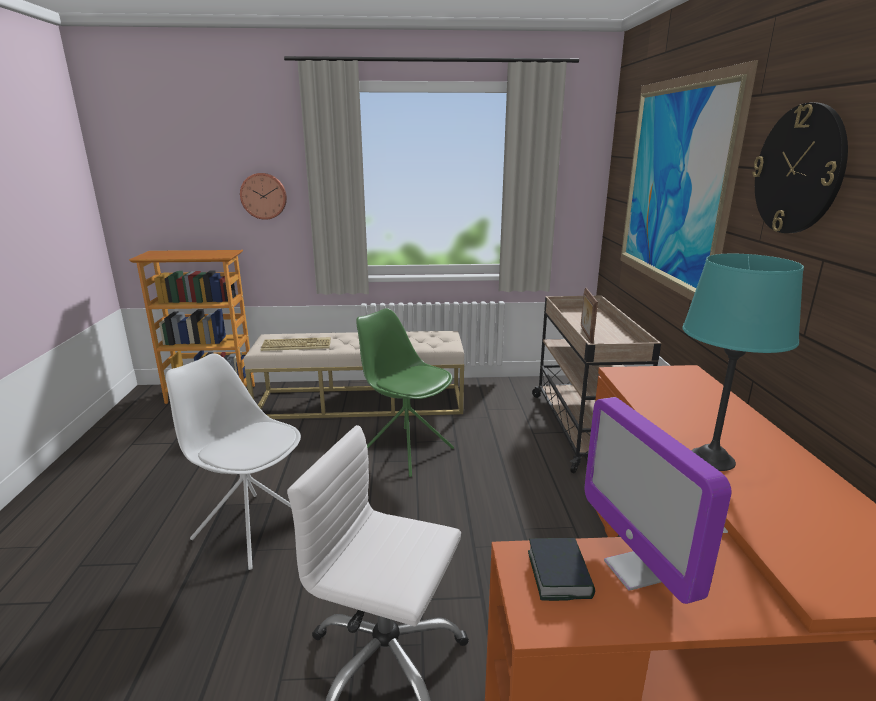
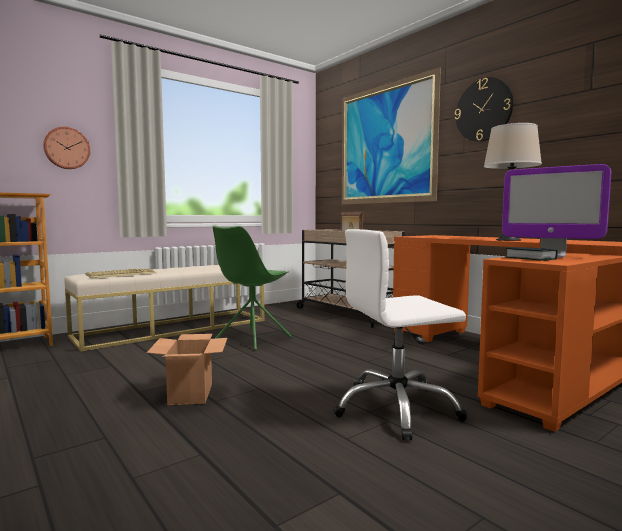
camera: 35 degrees left, 15 degrees down
(251, 528) = (190, 394): white chair -> cardboard box
(406, 450) = (251, 339): green chair -> green chair turned 60 degrees counterclockwise
(712, 459) = (508, 240): turquoise table lamp -> beige table lamp

